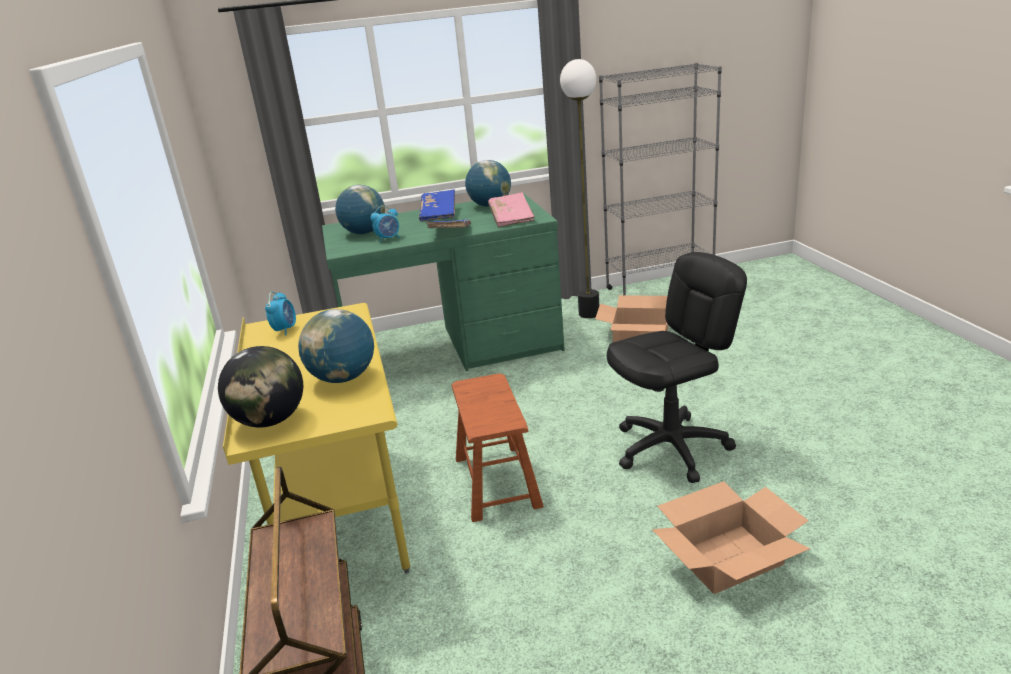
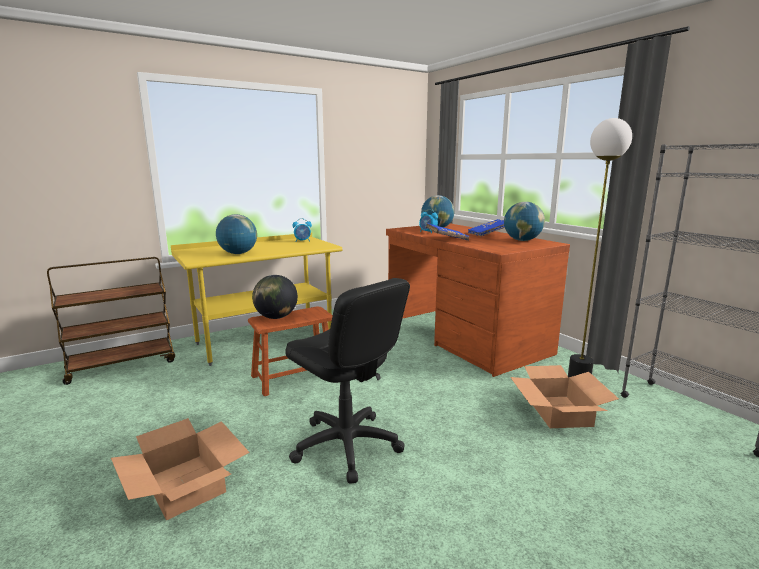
camera: 70 degrees right, 10 degrees down
(270, 421) = (198, 250): globe -> globe (276, 317)
(453, 349) = (463, 336): green desk -> brown desk
(511, 218) = (493, 246): pink book -> none

